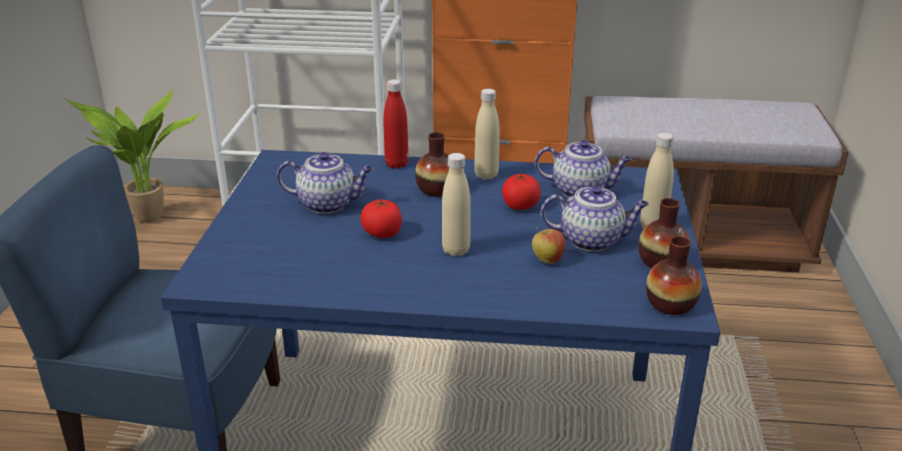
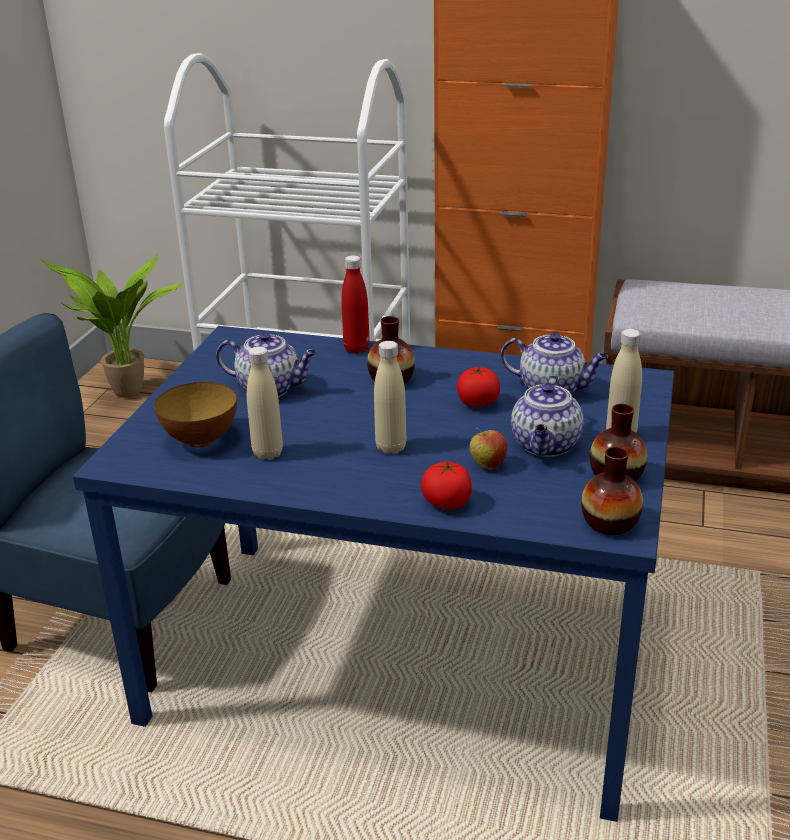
camera: 10 degrees right, 0 degrees up
(277, 255) = (201, 440): none -> bowl
(382, 233) = (317, 424): tomato -> tomato (447, 503)
(486, 175) = (451, 366): beige bottle -> beige bottle (267, 453)
(592, 240) = (546, 446): teapot -> teapot turned 90 degrees clockwise

